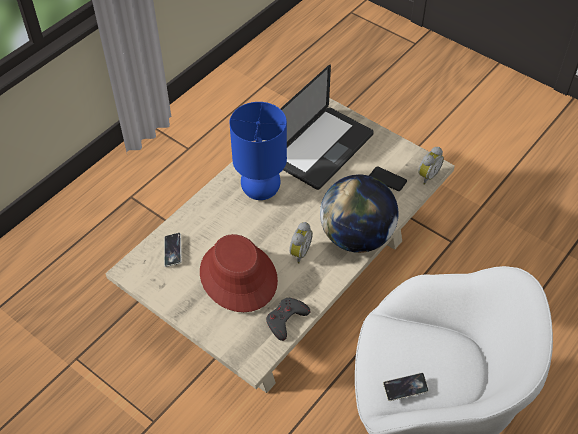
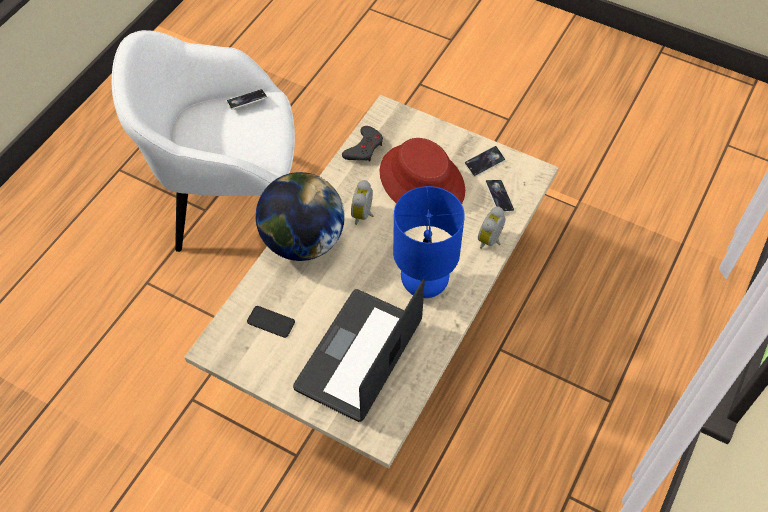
camera: 170 degrees right, 5 degrees up
(173, 286) = (484, 163): none -> phone
(427, 175) = (221, 334): alarm clock -> alarm clock (491, 241)

